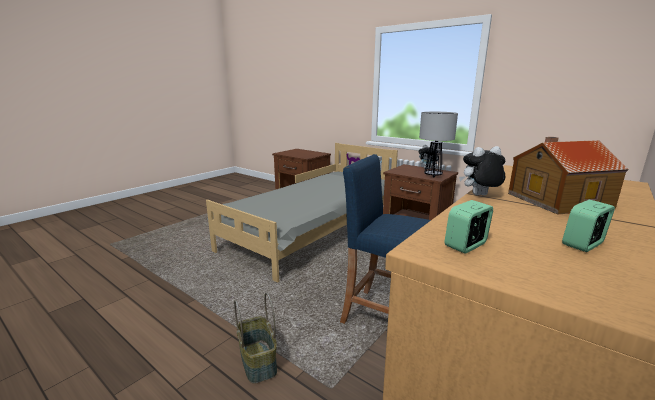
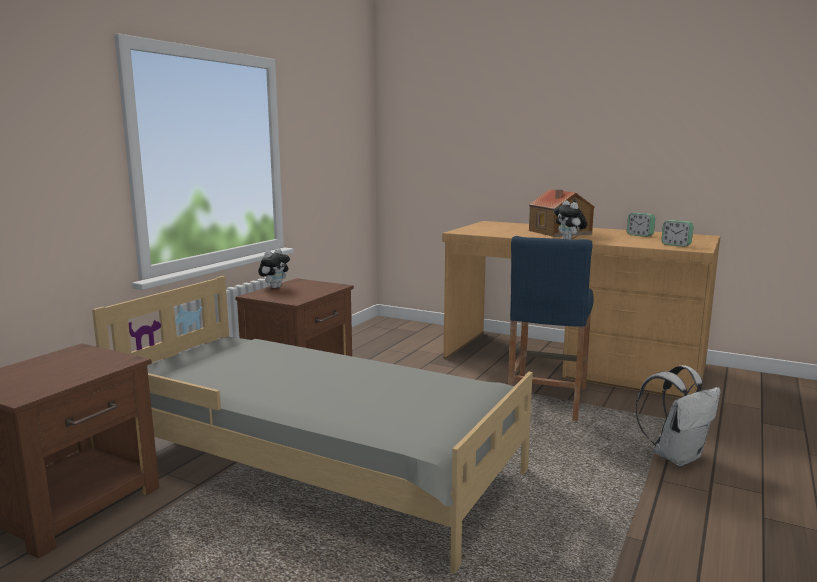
camera: 100 degrees left, 5 degrees down
(259, 361) = (676, 456): basket -> white backpack
(433, 175) = (319, 286): table lamp -> none

